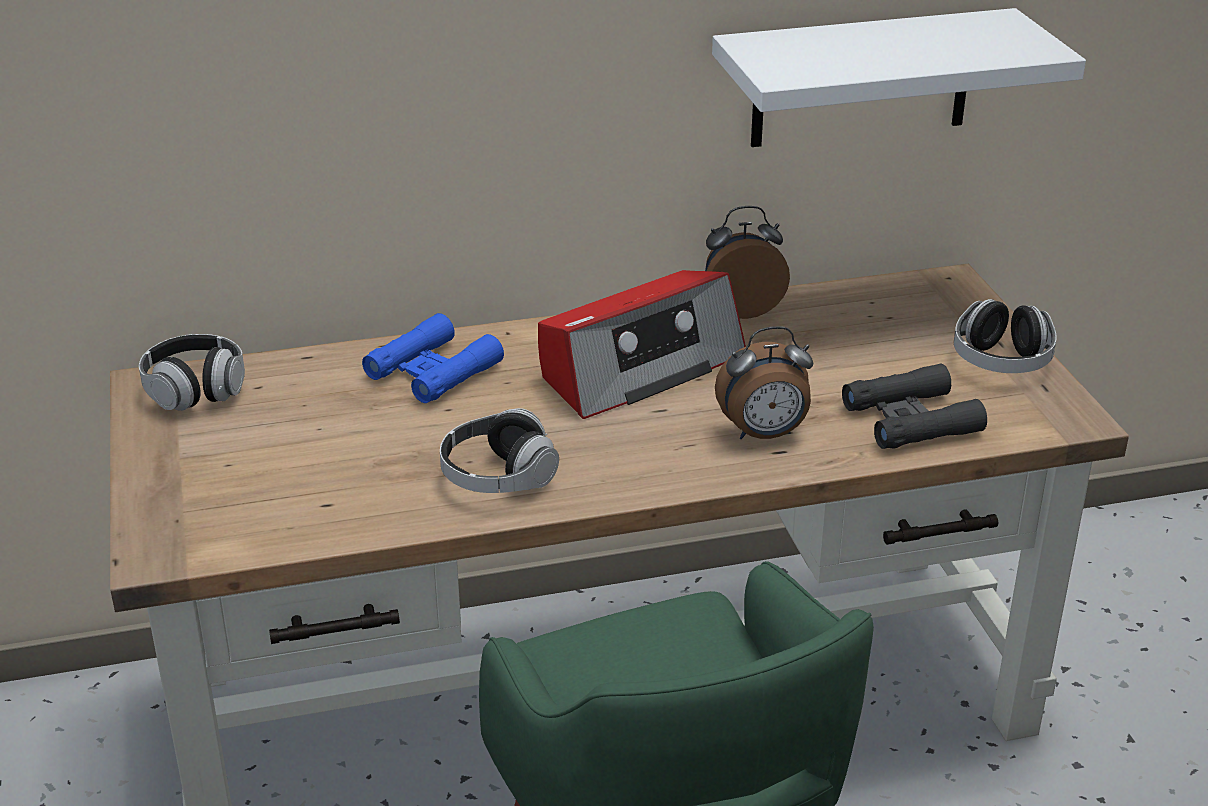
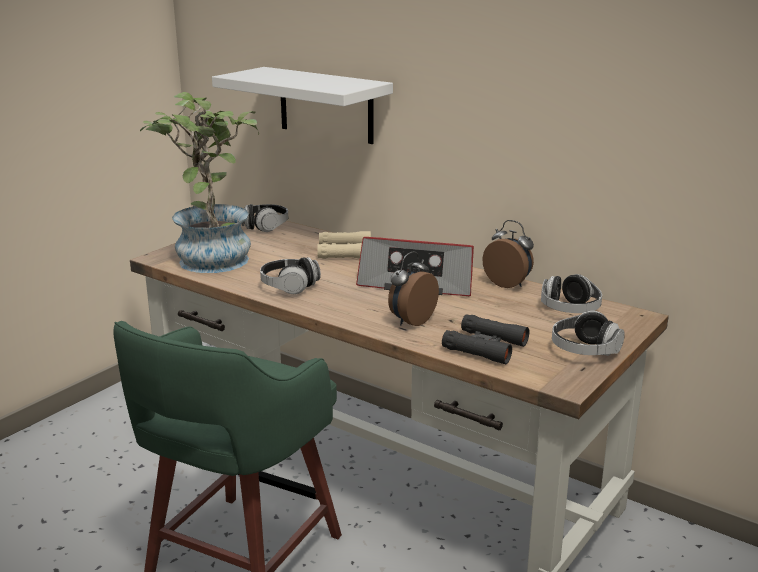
camera: 50 degrees right, 10 degrees down
(247, 496) = (212, 256): none -> potted plant
(433, 371) = (344, 252): blue binoculars -> beige binoculars
(764, 434) = (411, 321): alarm clock -> alarm clock turned 90 degrees clockwise
(862, 78) = (605, 168): white shelf -> white shelf (326, 105)
(878, 312) = (569, 310): none -> headphones

